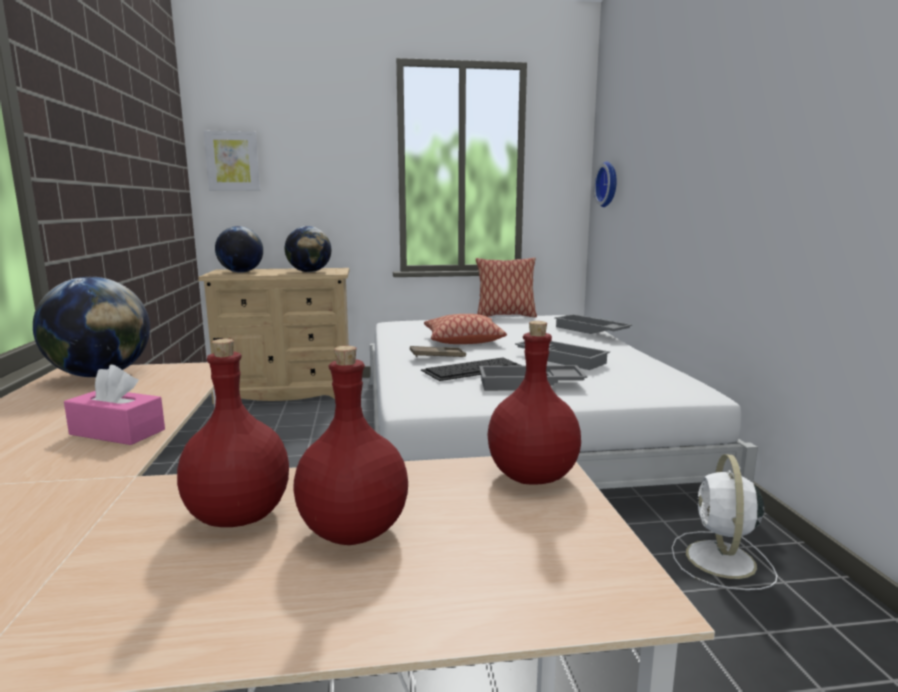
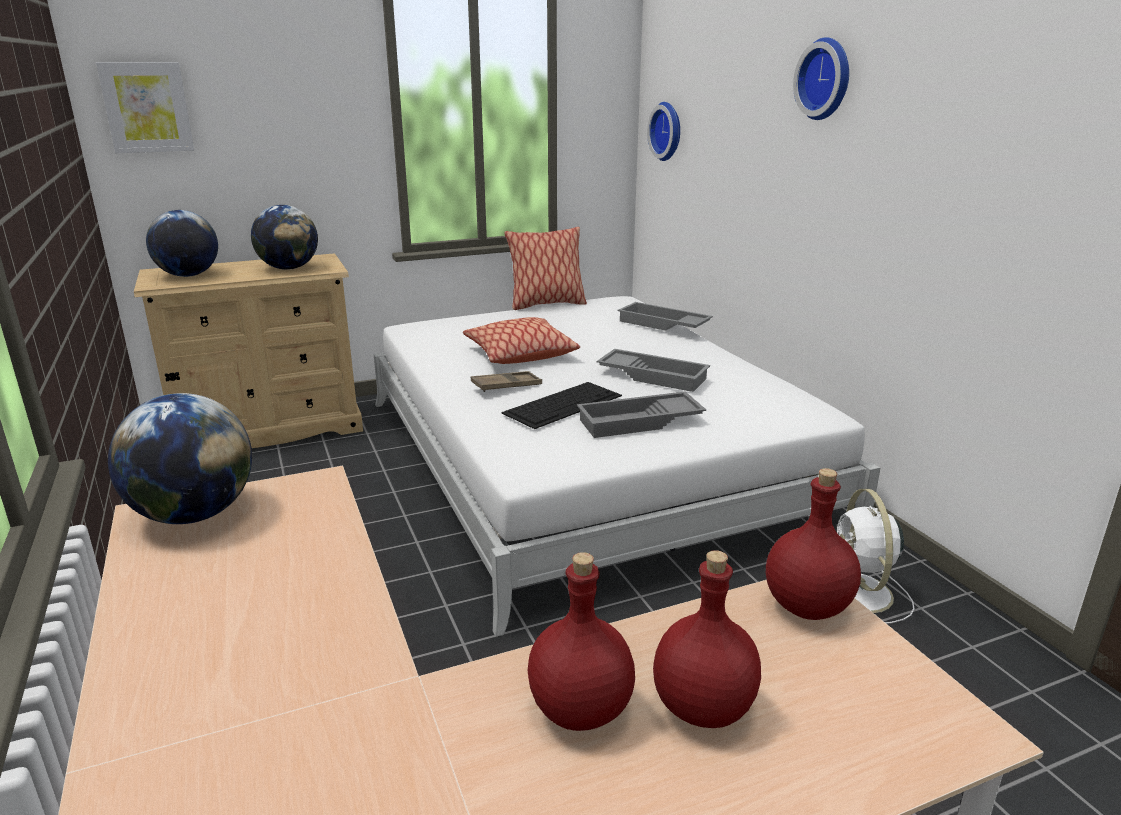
camera: 15 degrees left, 10 degrees up
(117, 432) = (327, 612): pink tissue box -> none
(716, 113) = (827, 79): none -> wall clock

